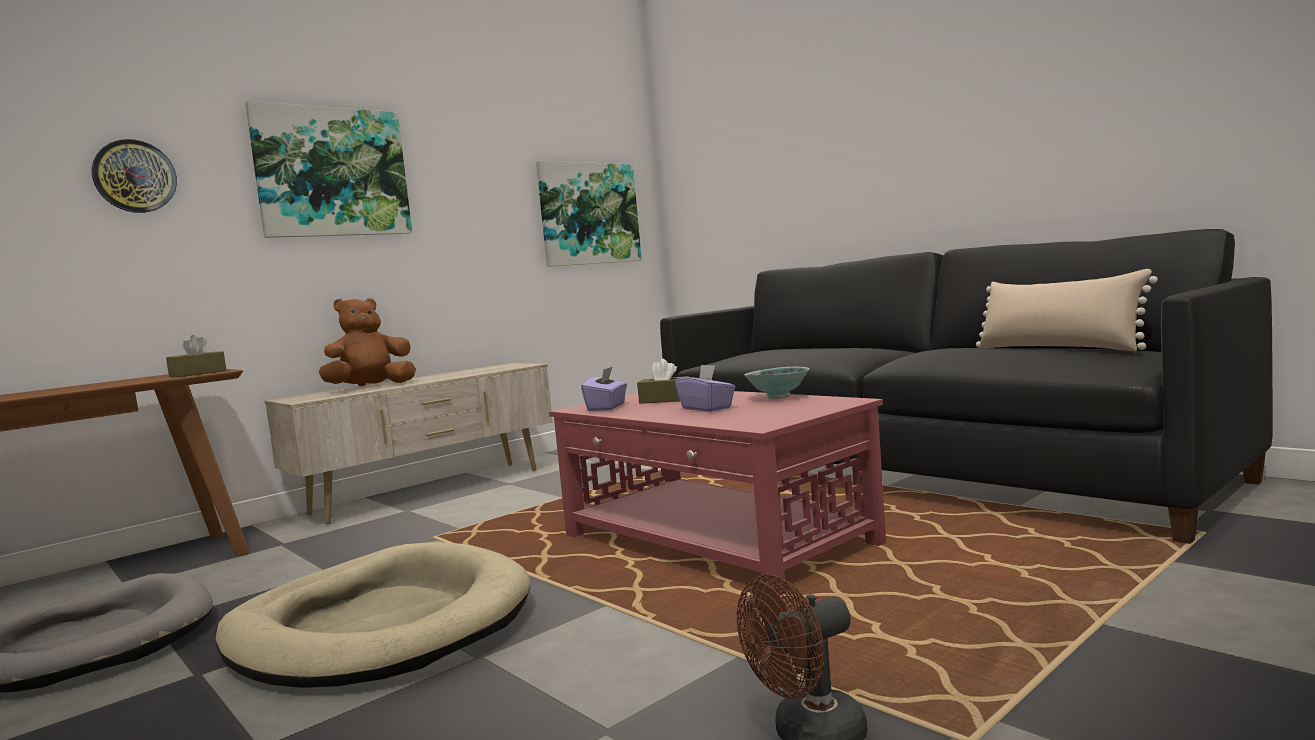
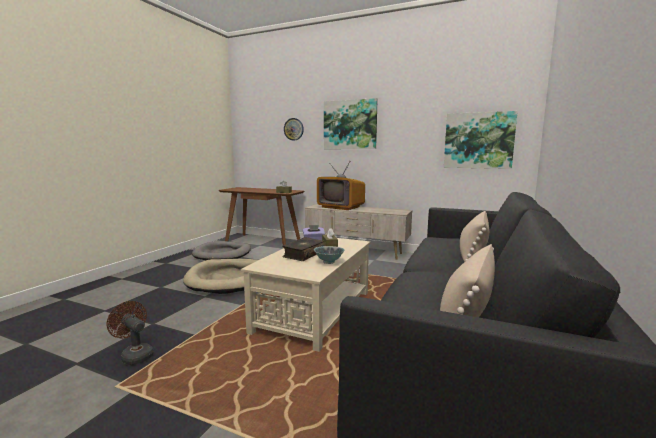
camera: 65 degrees right, 5 degrees up
(370, 387) = (341, 207): brown plush toy -> television
(707, 408) = (304, 254): purple tissue box -> book
(715, 541) = (314, 311): red coffee table -> beige coffee table
(826, 348) = (473, 251): none -> beige pillow

